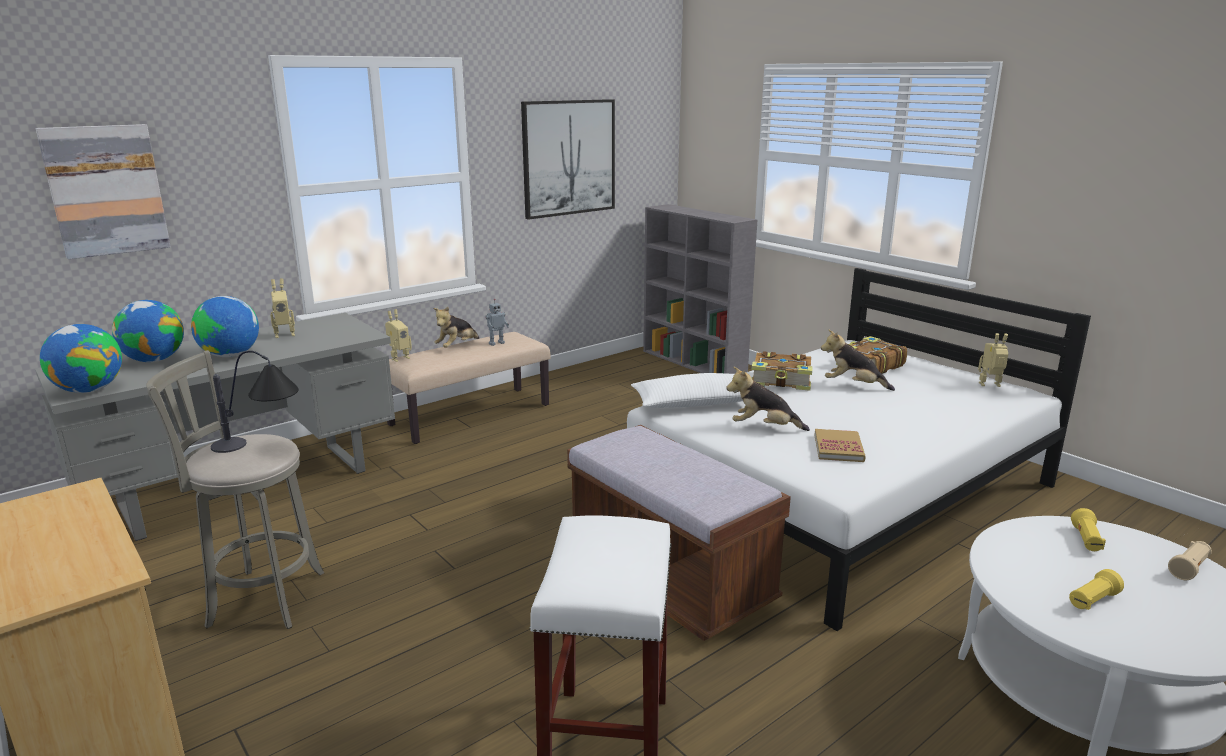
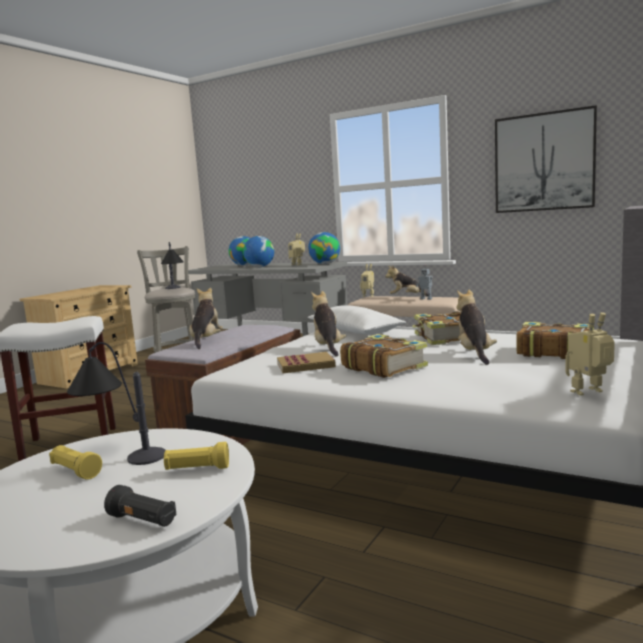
camera: 70 degrees right, 10 degrees down
(89, 390) = (204, 268): globe -> globe (325, 264)
(106, 190) = (262, 188): picture -> none
(676, 478) = (206, 341): none -> plush toy
(875, 421) = (383, 367): none -> book
(990, 385) = (589, 393): toy robot -> toy robot turned 90 degrees counterclockwise
(1038, 576) = (119, 451): none -> table lamp
(1189, 568) = (143, 521): beige flashlight -> black flashlight

